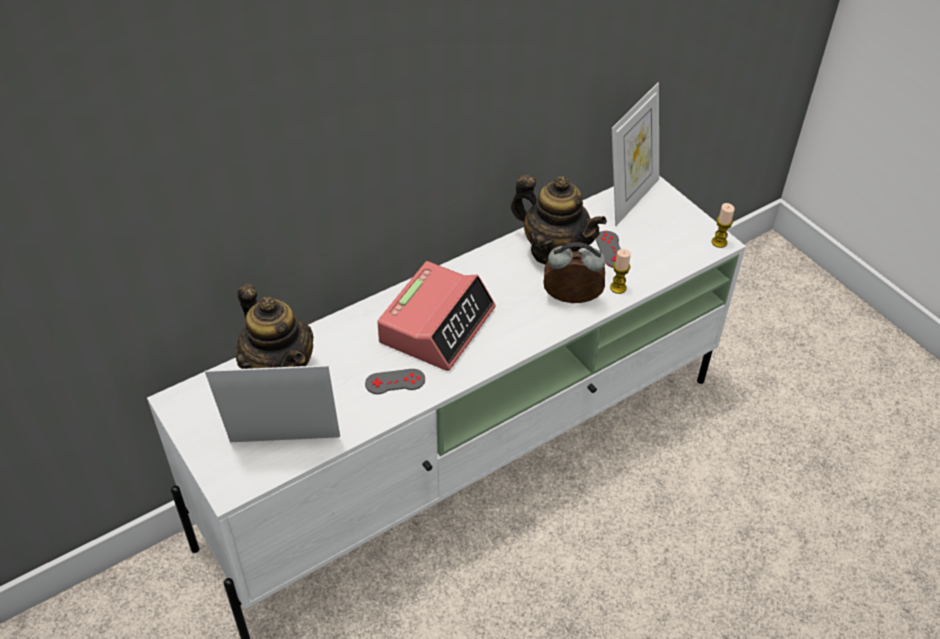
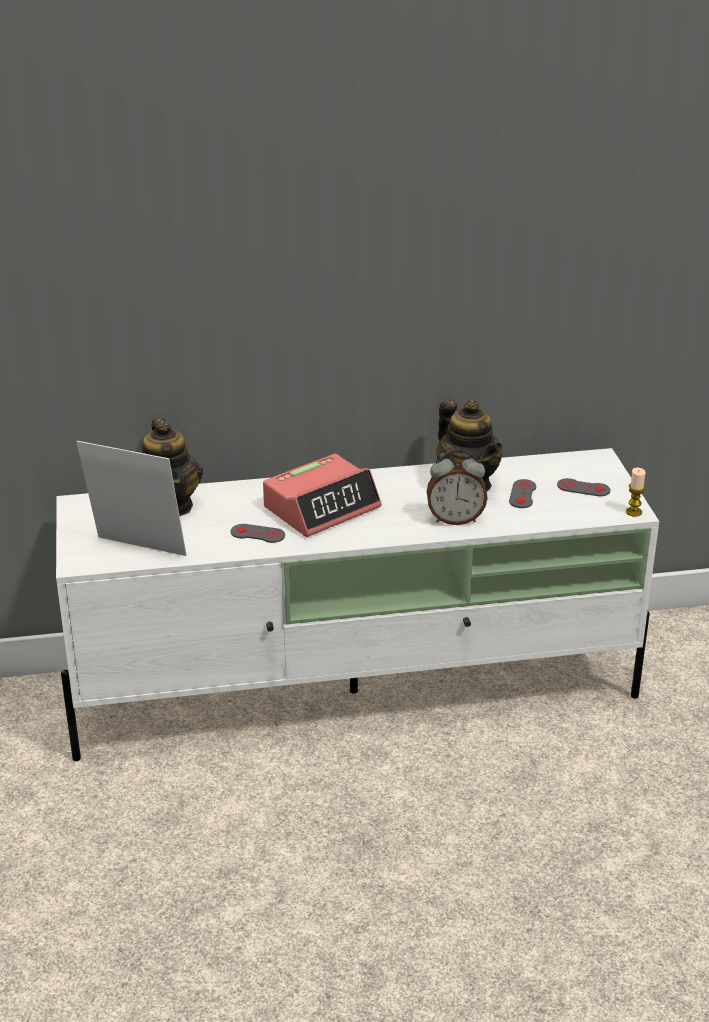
camera: 25 degrees right, 15 degrees down
(571, 301) = (455, 519): alarm clock -> alarm clock turned 150 degrees clockwise
(618, 288) = (506, 520): candle -> none
(629, 198) = (571, 463): picture frame -> none
(658, 225) = (583, 488): none -> grey game controller

